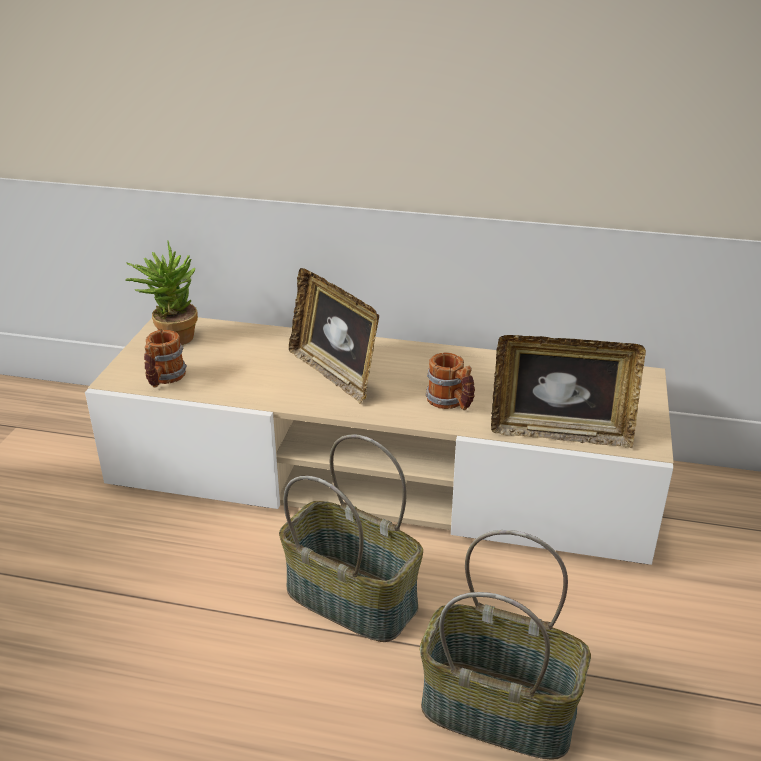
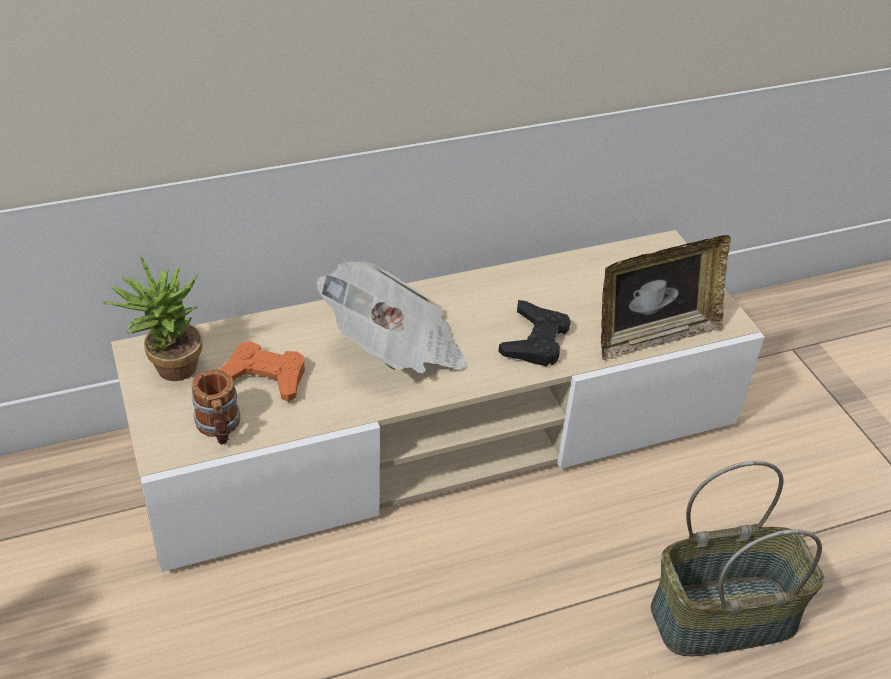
camera: 35 degrees left, 10 degrees up
(225, 361) = (264, 377): none -> orange game controller
(334, 373) = (395, 349): picture frame -> newspaper
(353, 598) = (525, 574): basket -> none
(451, 403) = (535, 340): mug -> black game controller

